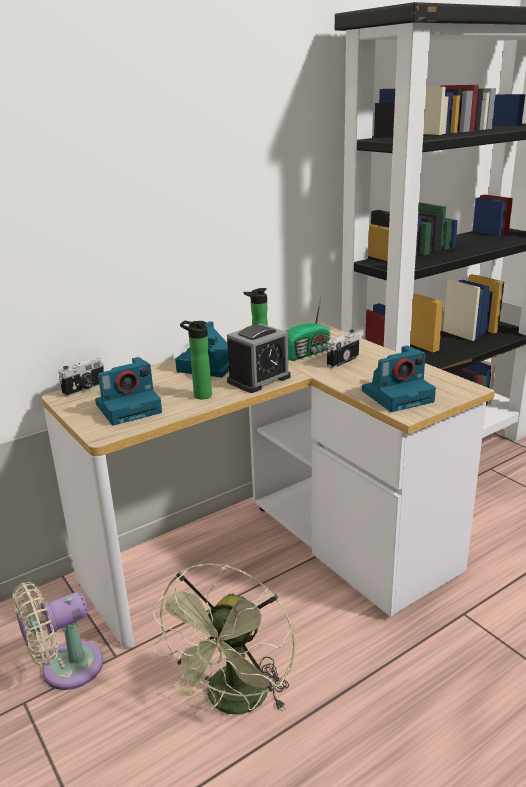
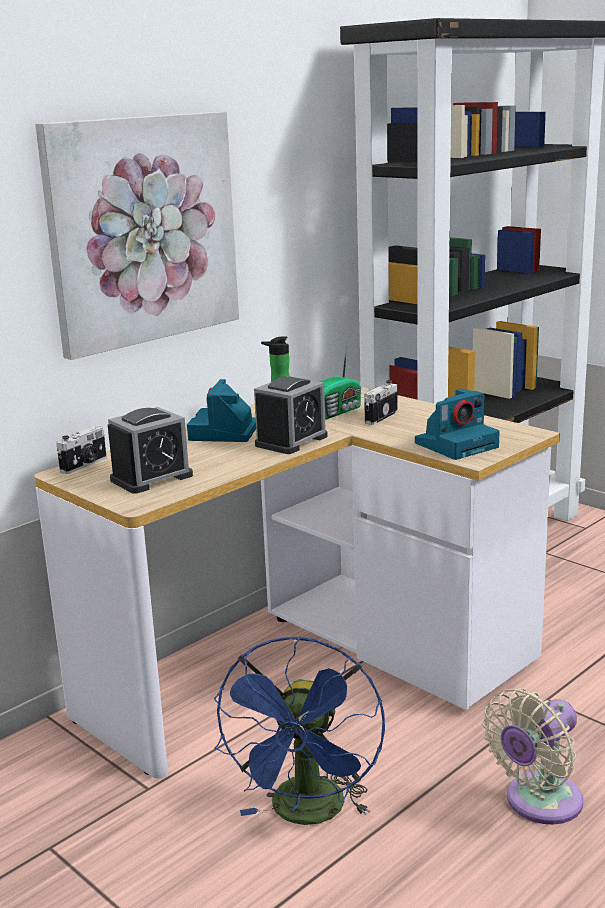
camera: 10 degrees left, 5 degrees down
(65, 669) = (89, 808): beige fan -> beige fan (538, 803)
(129, 407) = (151, 478): camera -> alarm clock
(142, 193) = (141, 230): none -> picture
(200, 395) = (229, 460): bottle -> none
(234, 703) = (308, 814): green fan -> blue fan

